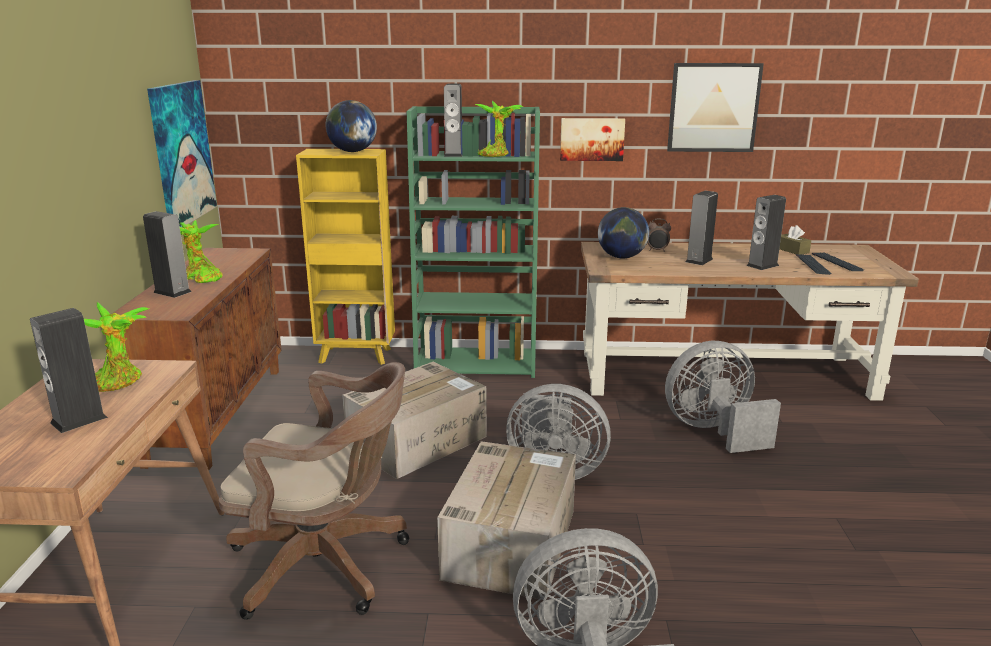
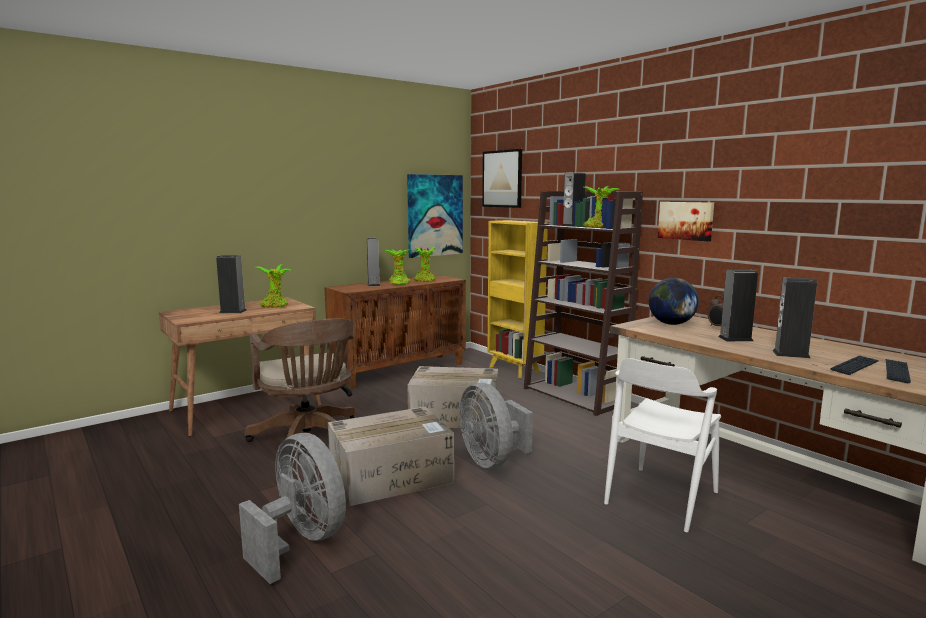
camera: 50 degrees right, 10 degrees down
(224, 264) = (425, 281): none -> potted plant
(352, 151) = (522, 221): globe -> none
(477, 363) = (576, 396): green bookcase -> brown bookcase
(713, 107) = (800, 192): picture -> picture (502, 179)
(714, 431) = (661, 497): grey fan -> white chair
(792, 250) = (873, 355): brown tissue box -> none

